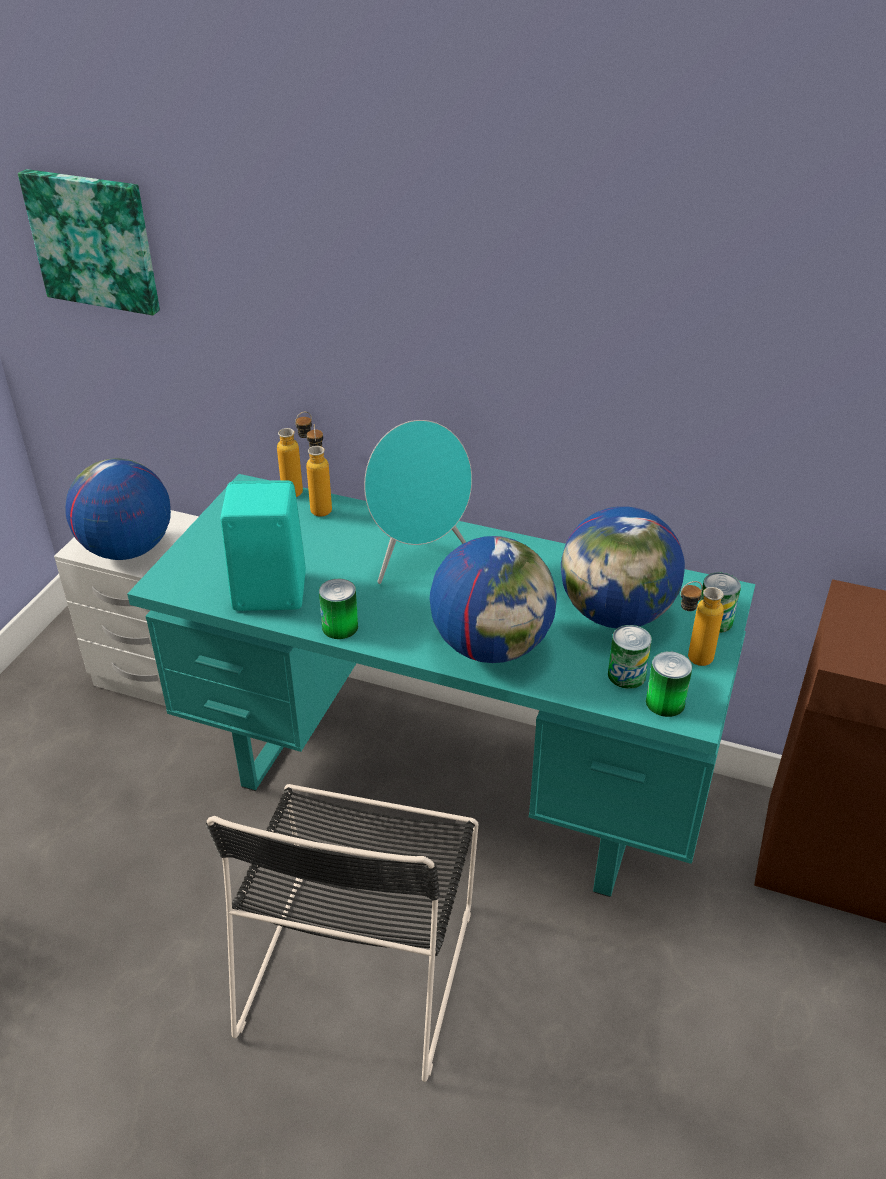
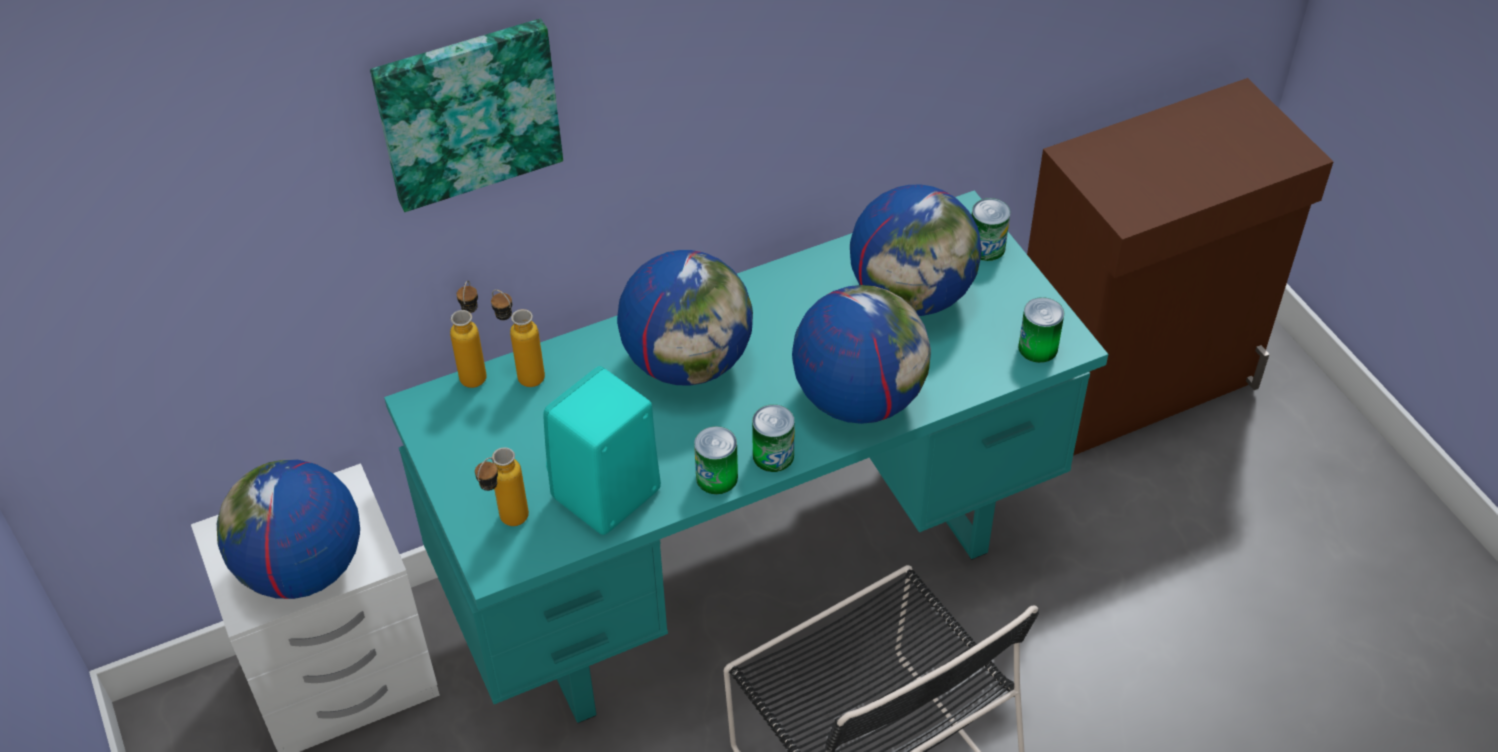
camera: 45 degrees left, 10 degrees up
(94, 240) = (135, 232): picture -> picture (467, 111)
(417, 558) = (688, 362): turquoise speaker -> globe
(626, 675) = (985, 345): can -> can (773, 455)
(690, 660) = (1011, 296): bottle -> bottle (507, 524)

